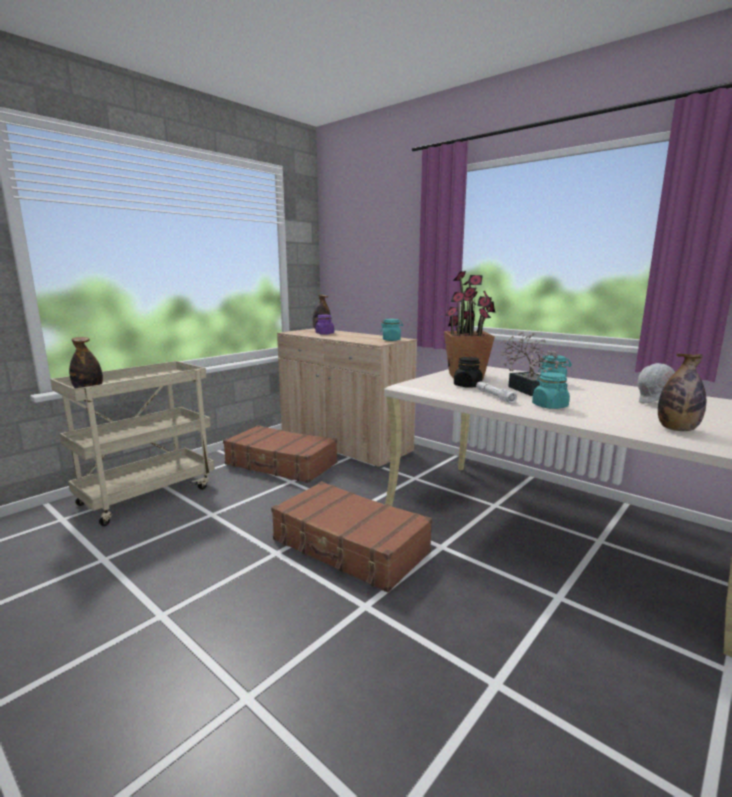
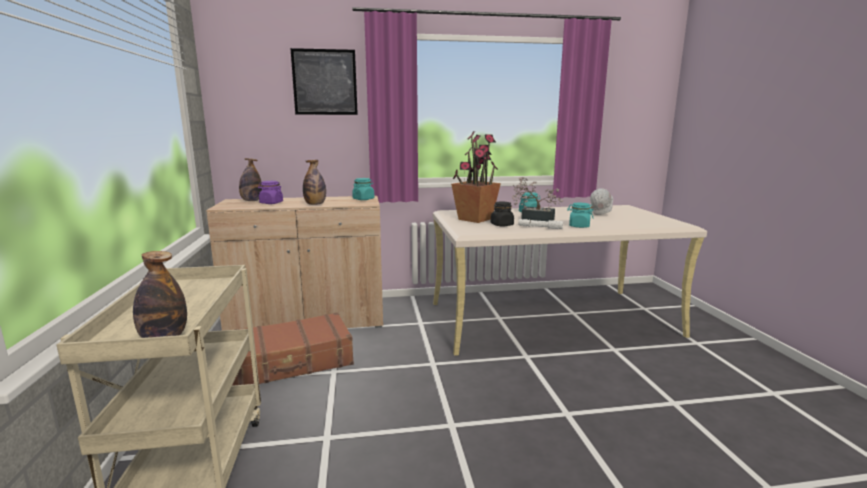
camera: 50 degrees left, 0 degrees up
(349, 547) = (485, 389): brown suitcase -> none
(395, 225) = (325, 82): none -> picture
(677, 429) = (650, 224): bottle -> bottle (315, 204)

